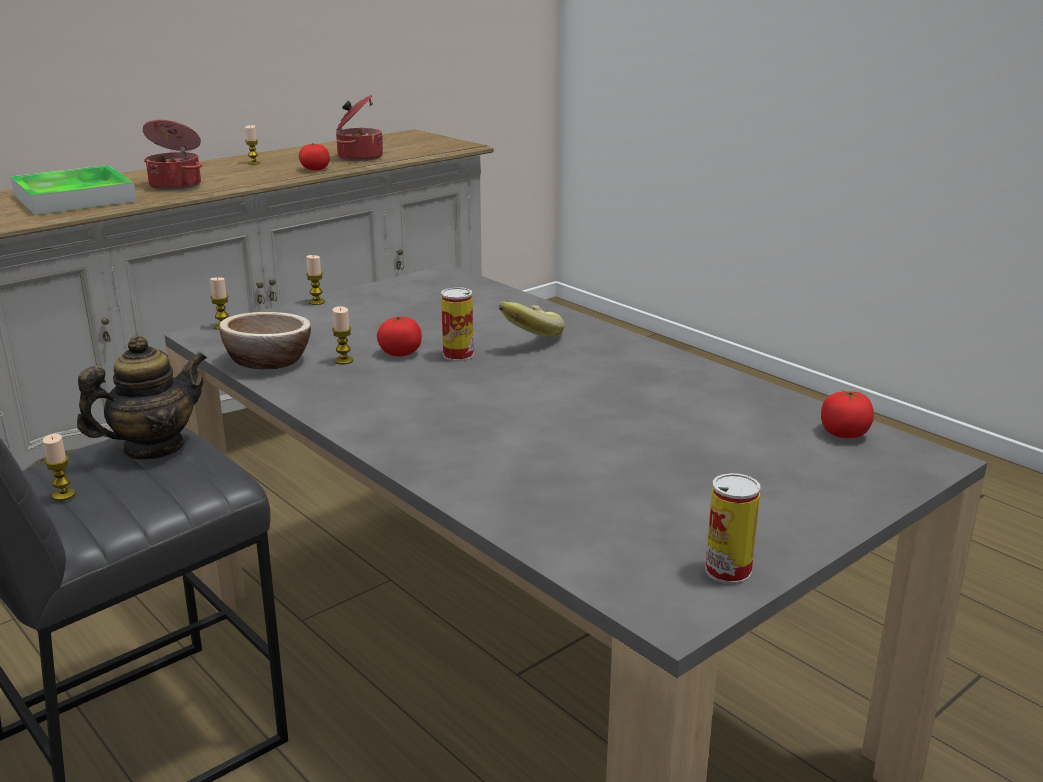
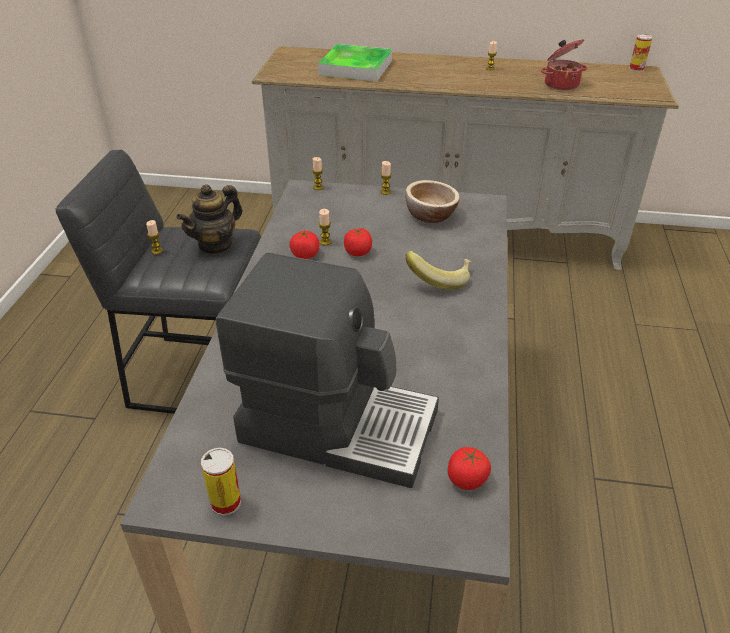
camera: 50 degrees right, 15 degrees up
(153, 448) = (215, 245): teapot -> teapot turned 120 degrees clockwise
(177, 185) = (417, 74): cooking pot -> none
(268, 361) = (296, 223): bowl -> bowl (430, 214)
(315, 169) = (513, 87): tomato -> tomato (305, 255)
(458, 355) = (380, 271): can -> can (636, 69)
(681, 464) = (337, 424): none -> coffee machine

